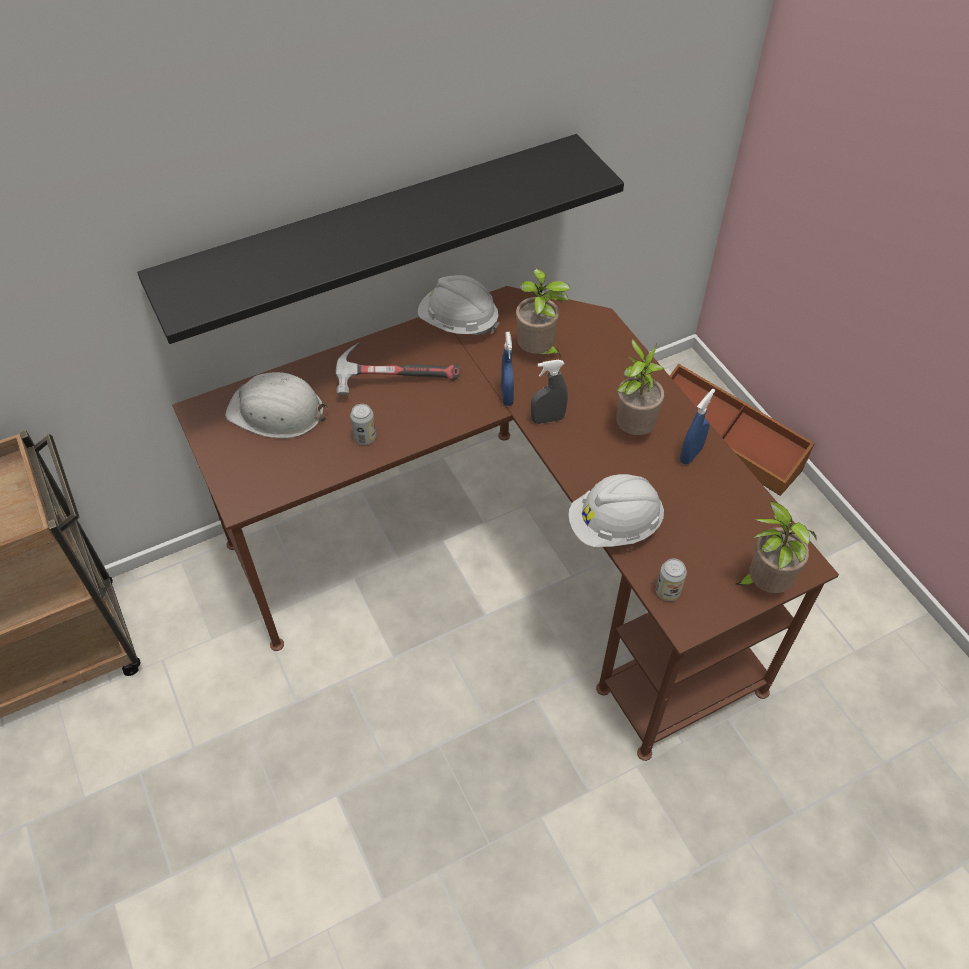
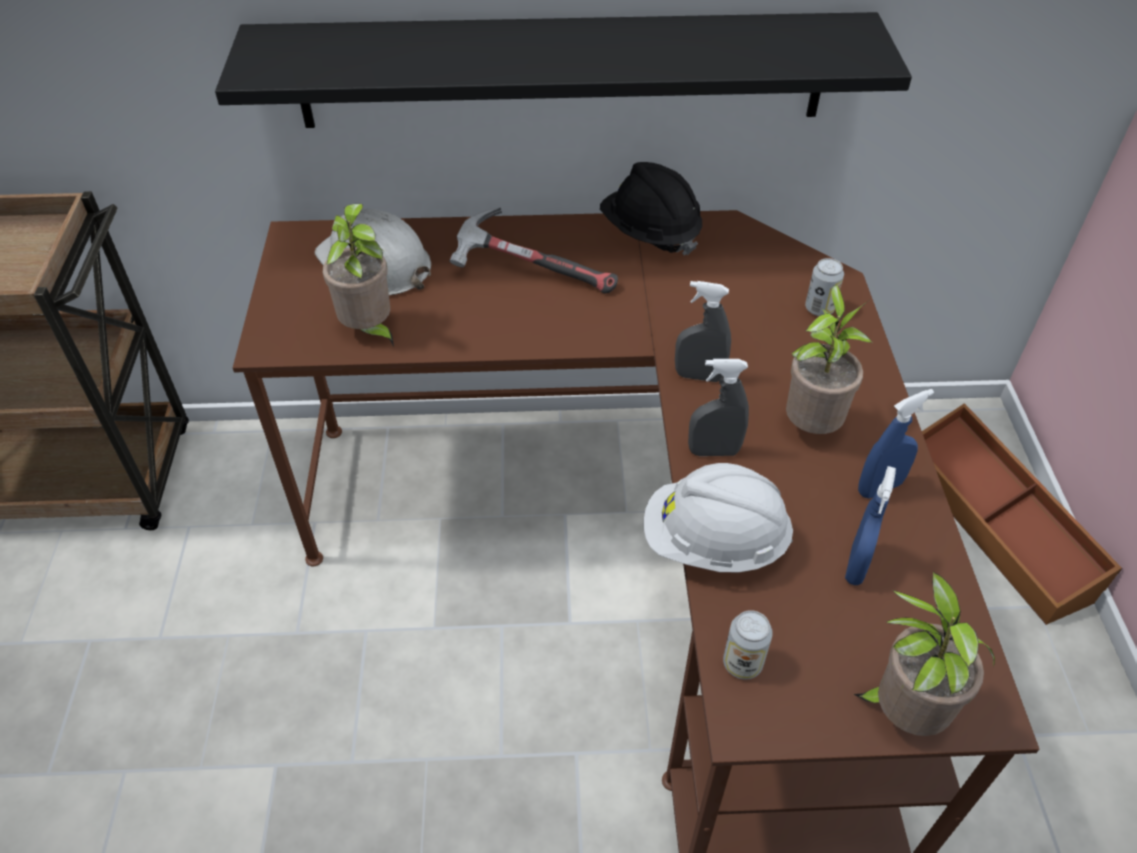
camera: 25 degrees right, 5 degrees down
(365, 437) = (456, 323): can -> can (819, 309)
(458, 323) = (650, 233): white hard hat -> black hard hat
(507, 395) = (661, 331): blue spray bottle -> blue spray bottle (856, 565)
(538, 353) = (732, 295): potted plant -> potted plant (369, 331)
(584, 467) = (713, 451): none -> grey spray bottle

